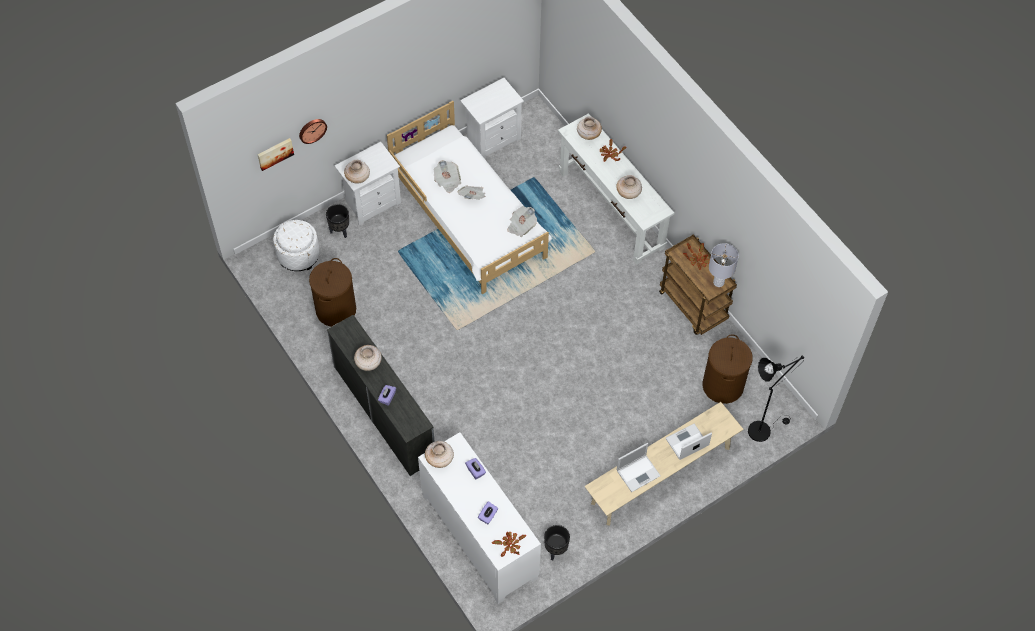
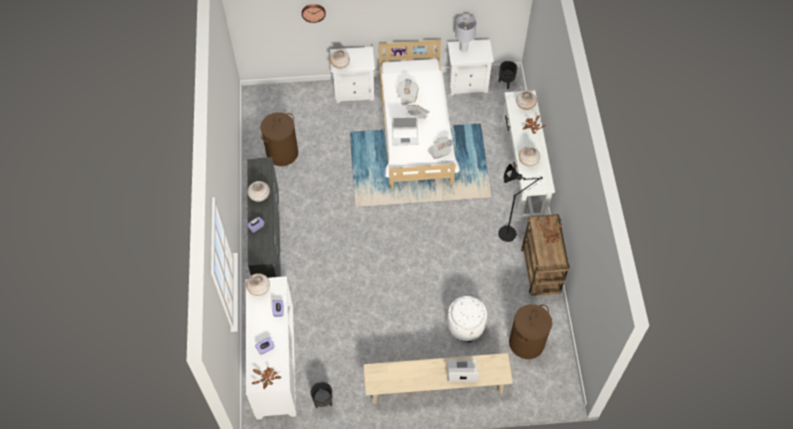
camera: 30 degrees right, 0 degrees up
(275, 153) = (279, 17): picture -> none
(298, 255) = (281, 104): white ottoman -> white ottoman (465, 325)
(340, 231) = (320, 100): black planter -> black planter (506, 83)
(639, 472) = (410, 375): laptop -> laptop (405, 136)
(718, 282) = (556, 260): grey table lamp -> grey table lamp (463, 48)
(762, 429) = (537, 391): black floor lamp -> black floor lamp (511, 233)

